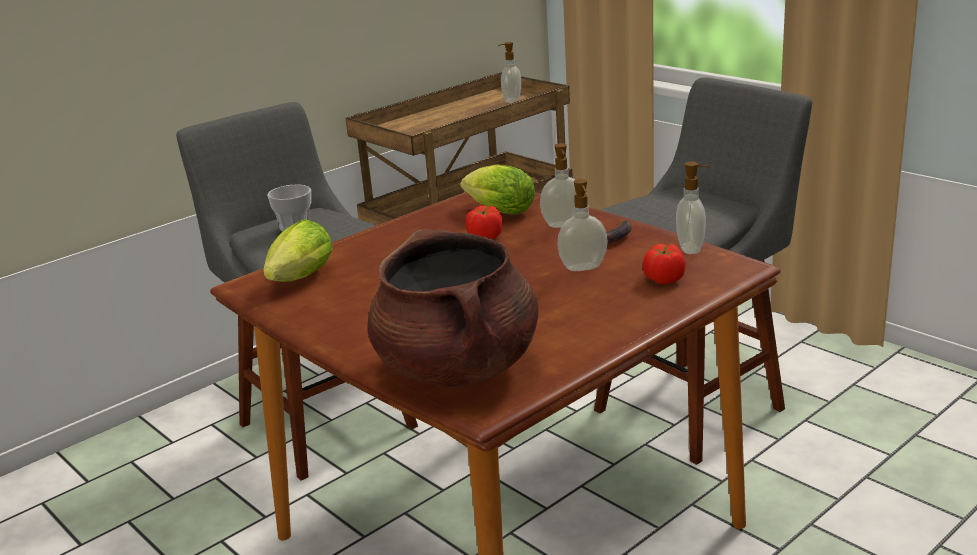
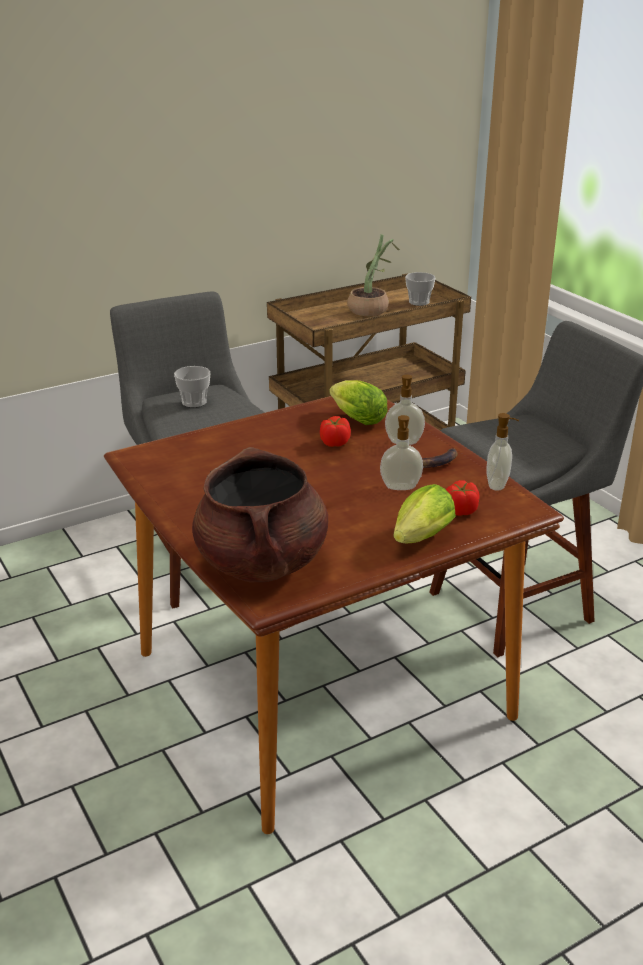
camera: 10 degrees right, 5 degrees up
(298, 280) = (172, 459): lettuce -> lettuce (419, 540)
(463, 113) = (372, 309): none -> potted plant
(511, 101) = (419, 302): soap dispenser -> cup

